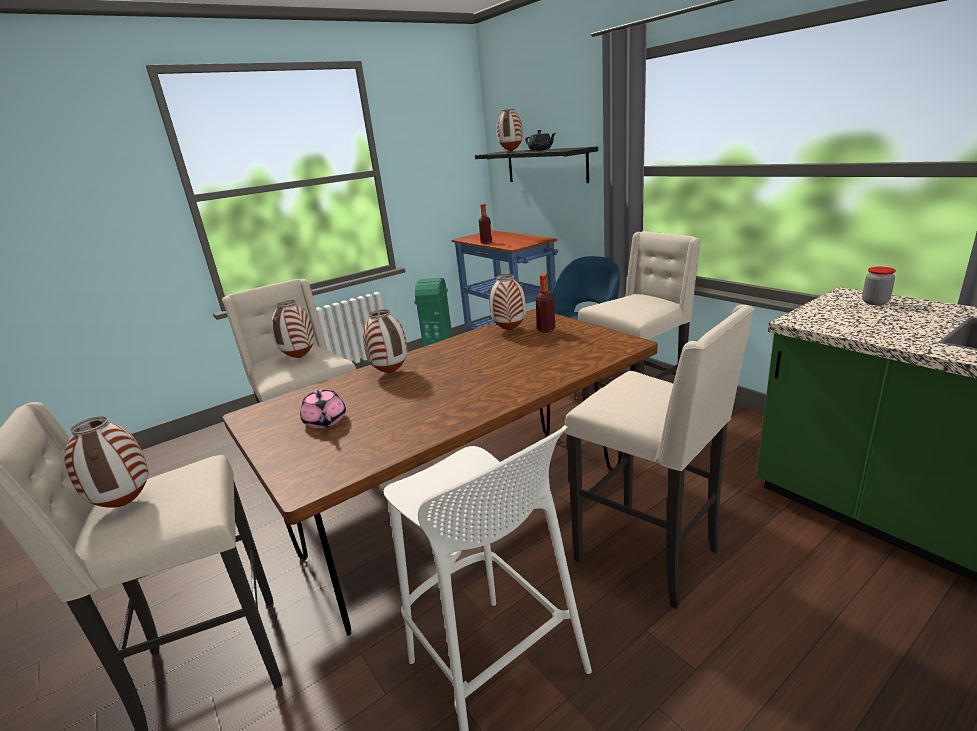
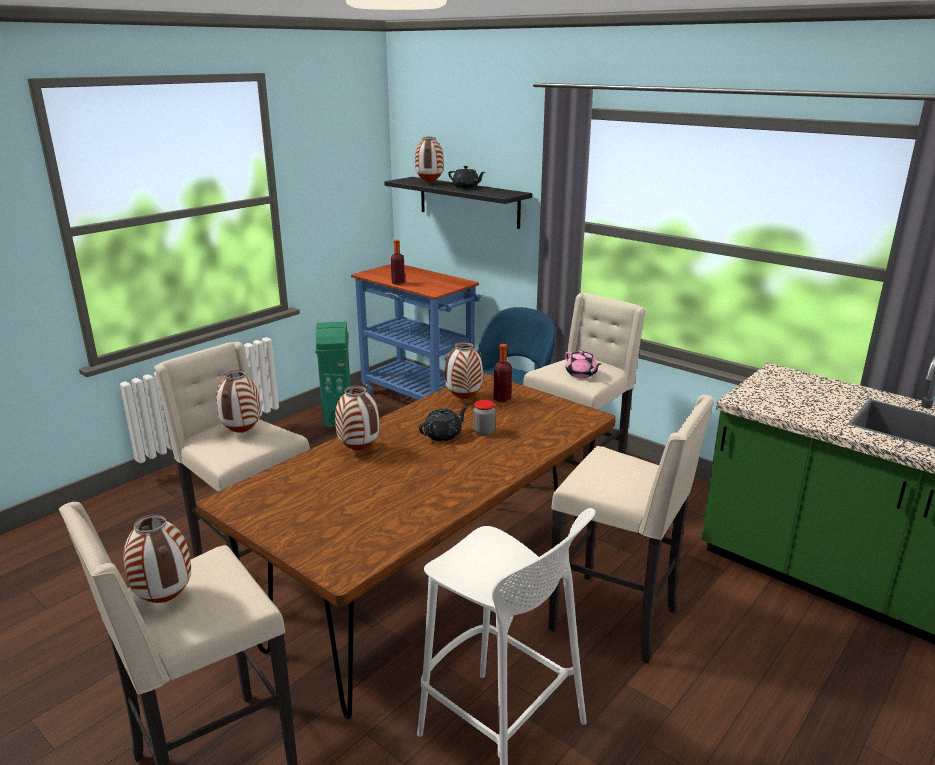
camera: 15 degrees left, 0 degrees up
(325, 421) = (320, 506): pink teapot -> pink teapot (581, 374)
(475, 360) = (443, 435): none -> black teapot
(875, 302) = (798, 381): jar -> jar (484, 432)

